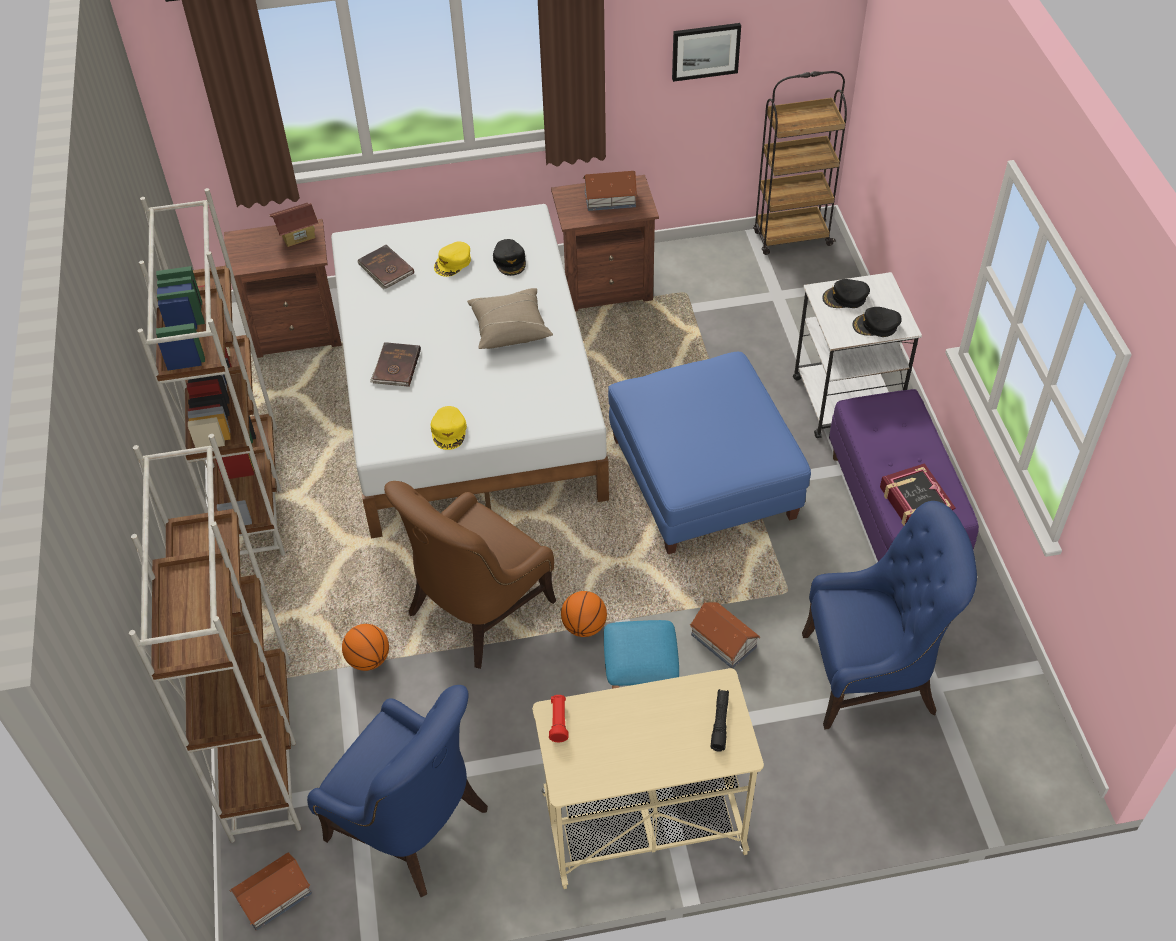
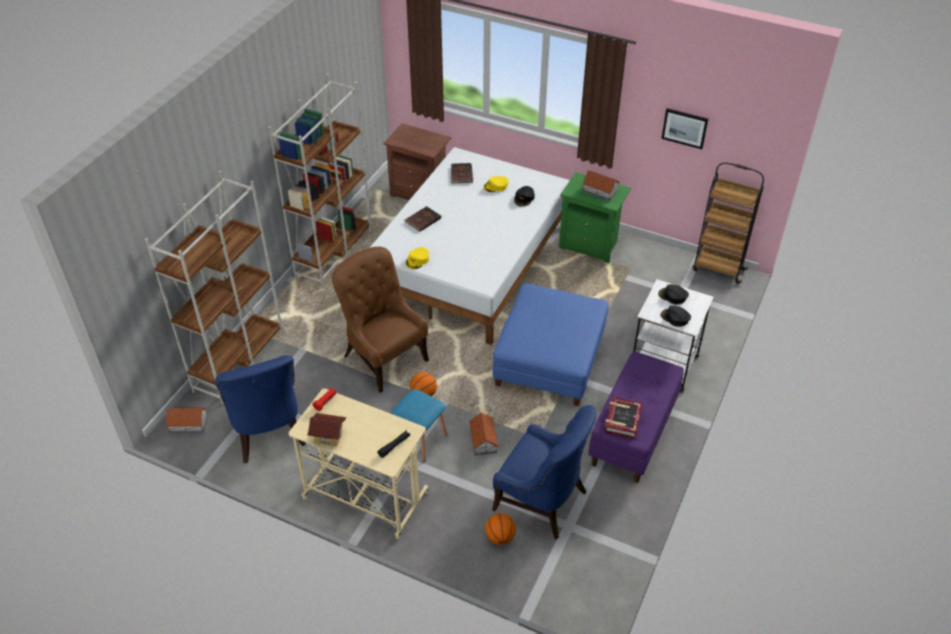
camera: 35 degrees right, 5 degrees down
(297, 235) = (432, 139): toy house -> toy house (328, 436)
(368, 659) = (316, 352): basketball -> basketball (500, 537)
(478, 608) = (384, 358): brown chair -> brown chair turned 60 degrees clockwise
(509, 328) = (492, 229): beige pillow -> none
(606, 287) = (590, 245): brown nightstand -> green nightstand

